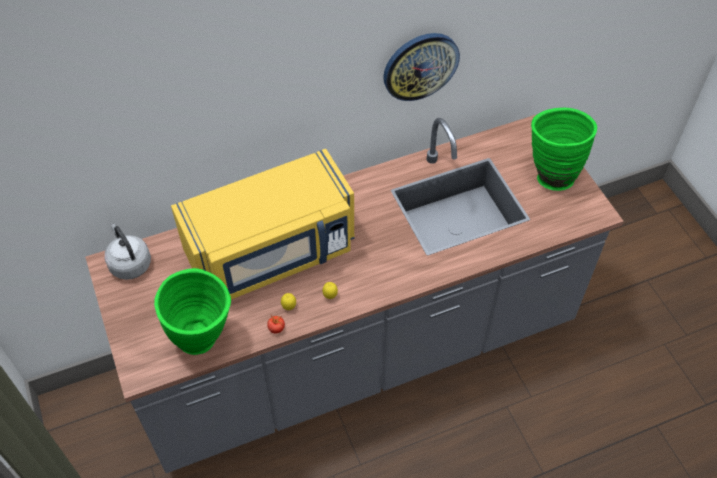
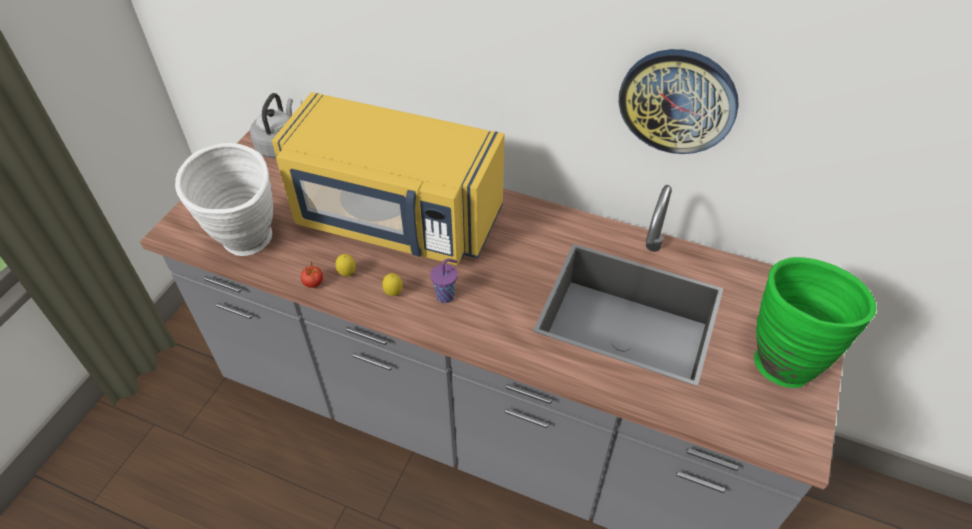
camera: 45 degrees right, 5 degrees down
(204, 341) = (248, 246): green vase -> white vase
(360, 273) = (446, 295): none -> purple cup

